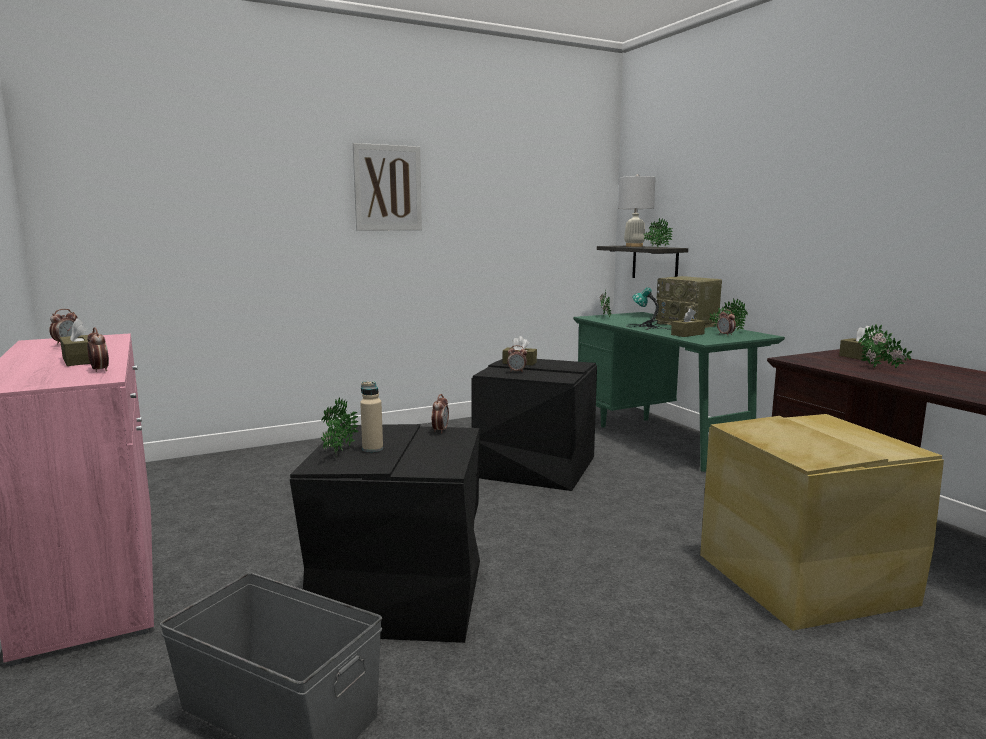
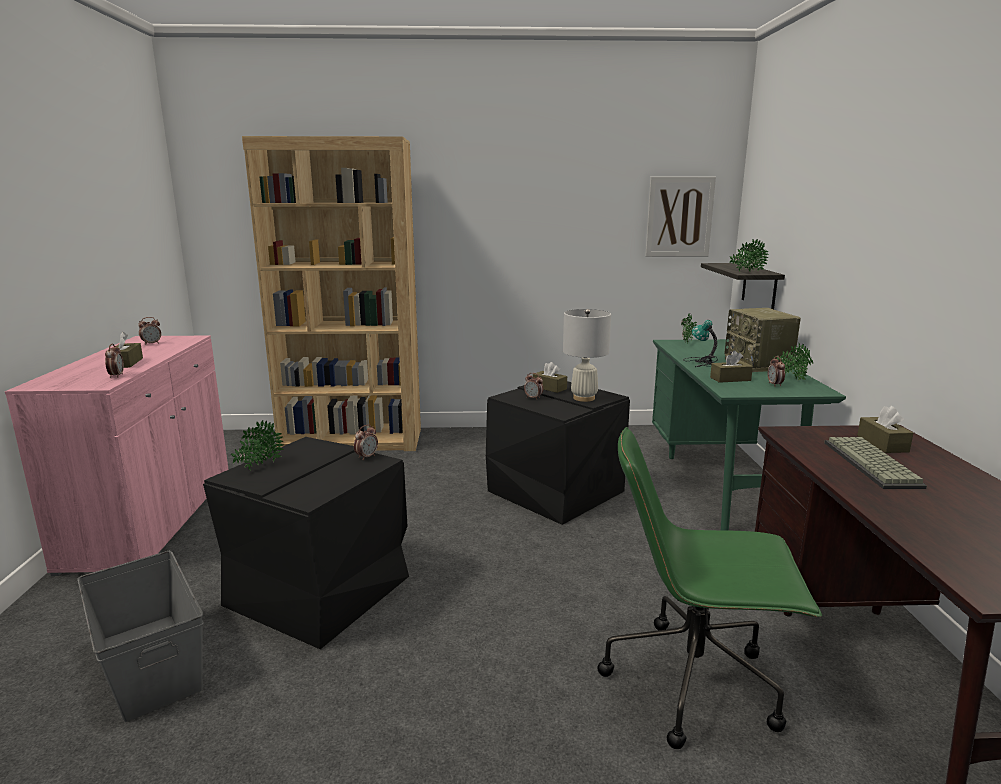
camera: 25 degrees right, 5 degrees up
(271, 457) = (352, 440): none -> brown bookcase
(372, 449) = (287, 467): beige bottle -> none
(387, 188) = (473, 204): picture -> picture (679, 217)
(634, 246) = (736, 266): white table lamp -> white table lamp (583, 398)
(804, 577) = (694, 682): beige storage box -> green office chair
(881, 368) = (873, 464): potted plant -> keyboard

